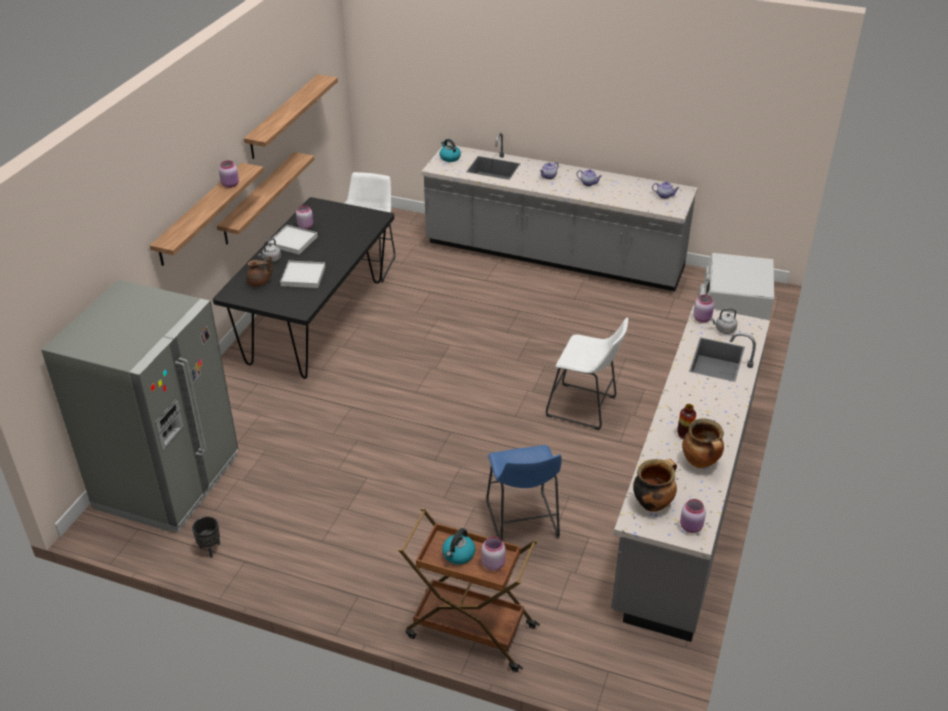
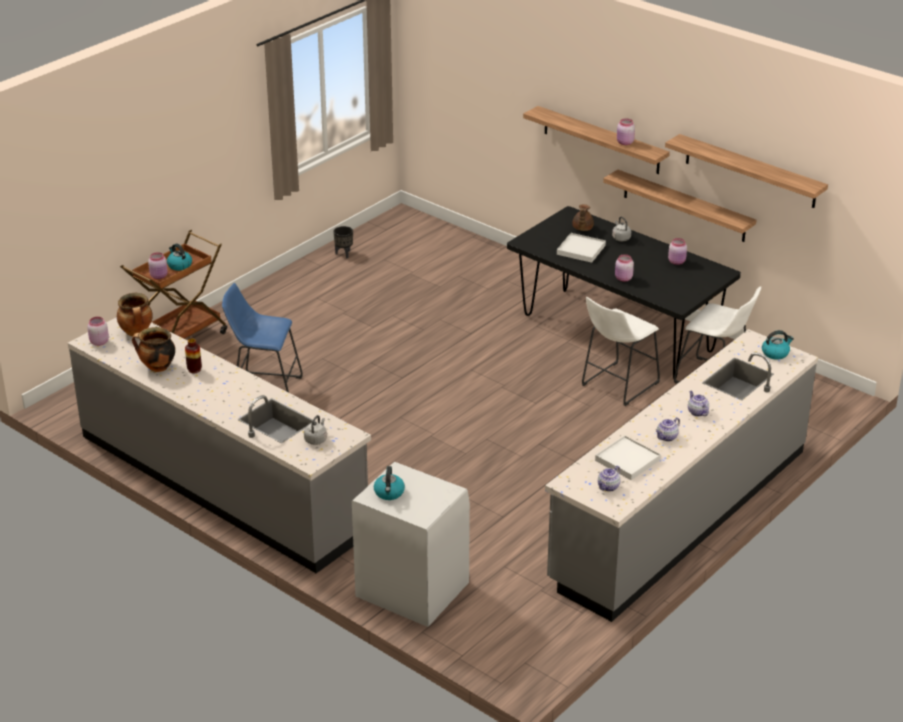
camera: 110 degrees right, 5 degrees down
(168, 482) = (429, 243): grey fridge -> none
(293, 241) = (649, 252): white tray -> white tray (627, 460)
(585, 408) = (384, 461): white stool -> white stool (617, 385)
(702, 319) = (343, 432): pink jar -> pink jar (623, 278)
(750, 283) = (389, 493): none -> kettle

